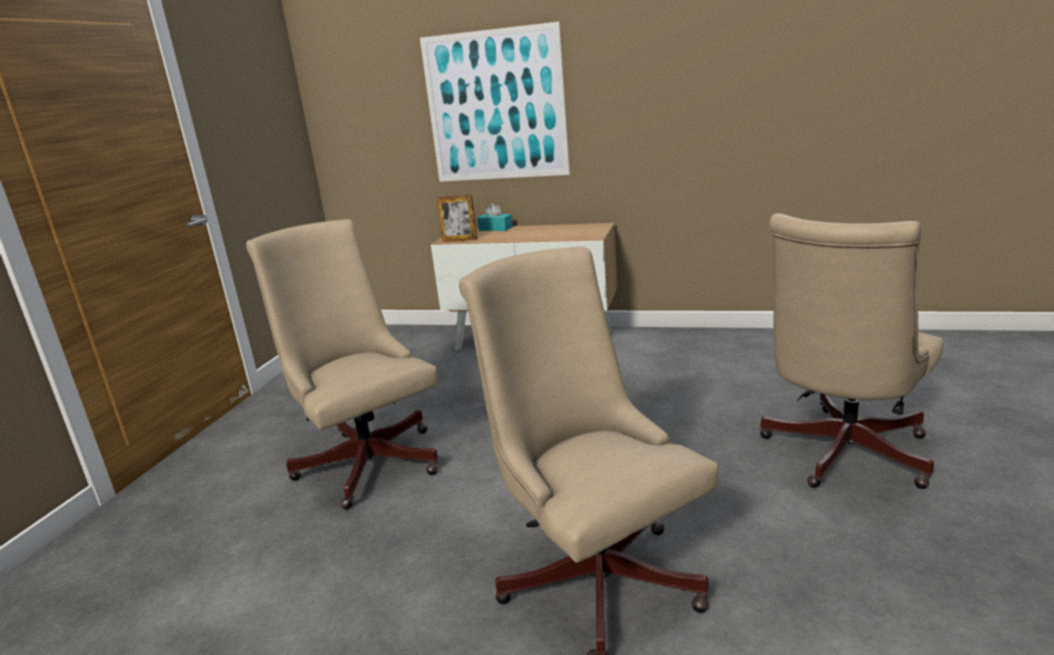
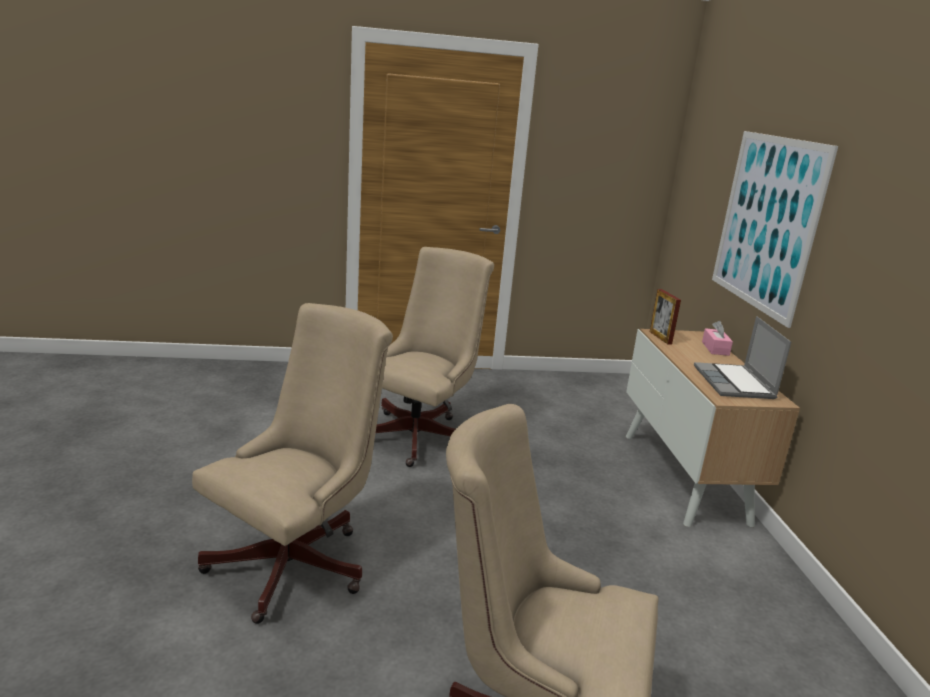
camera: 65 degrees right, 0 degrees up
(495, 228) = (715, 348): turquoise tissue box -> pink tissue box
(566, 231) = (735, 383): none -> laptop

